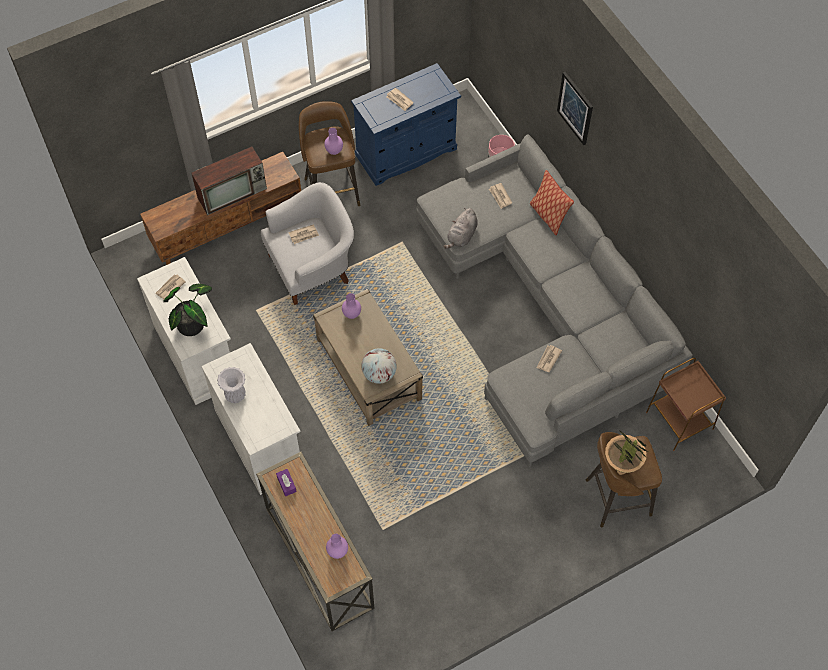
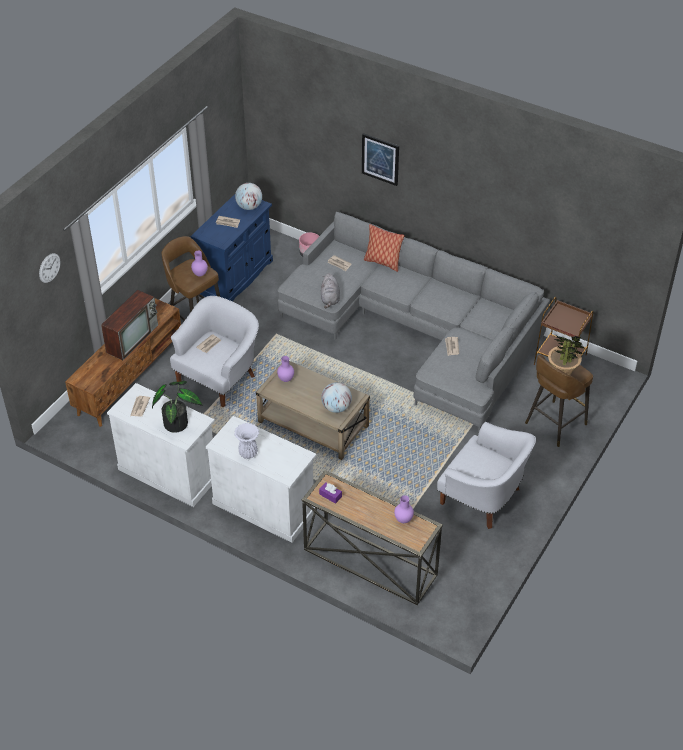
camera: 30 degrees left, 15 degrees down
(135, 103) = (49, 268): none -> wall clock
(434, 89) = (249, 207): none -> globe
(480, 546) = (483, 498): none -> white armchair

